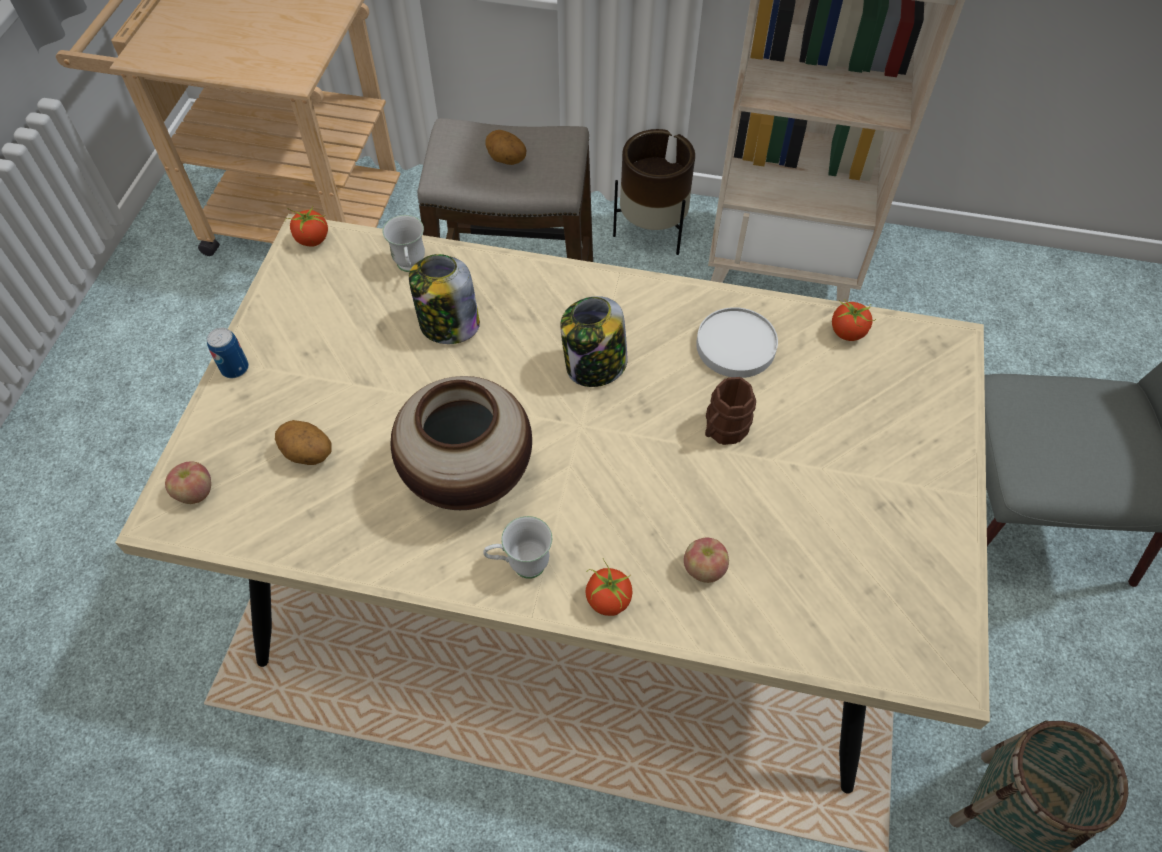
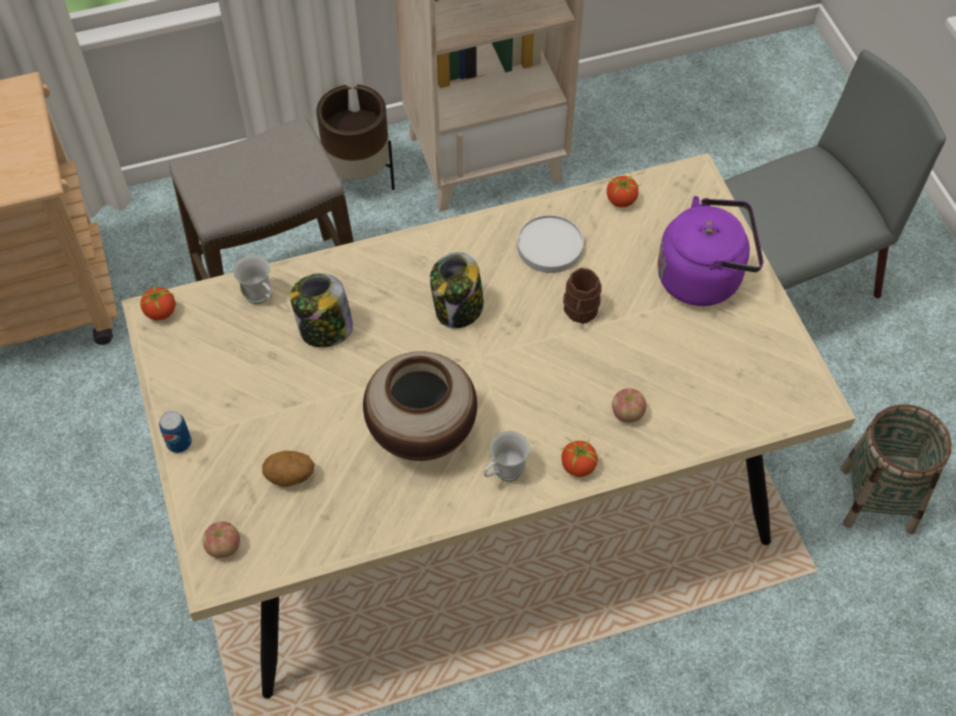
camera: 30 degrees left, 0 degrees up
(506, 160) = (257, 174): potato -> none
(894, 457) = (704, 277): none -> purple kettle

